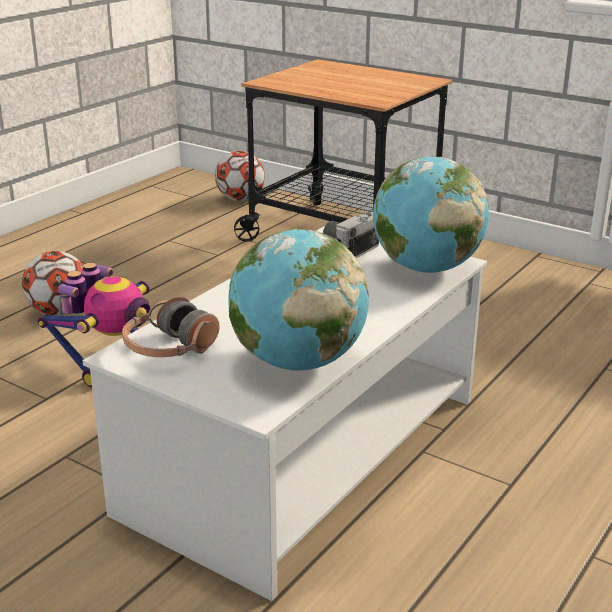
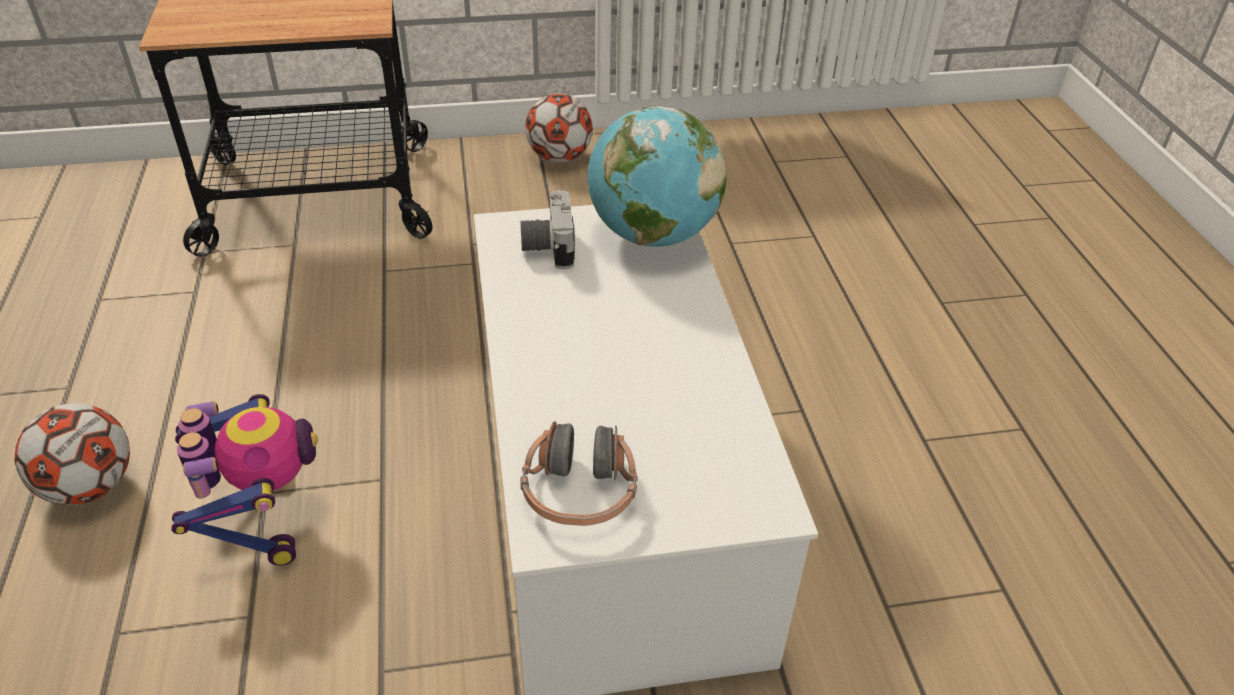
camera: 45 degrees left, 15 degrees up
(240, 199) = (116, 194): football -> football (559, 157)
(298, 362) = (718, 425): globe -> none

